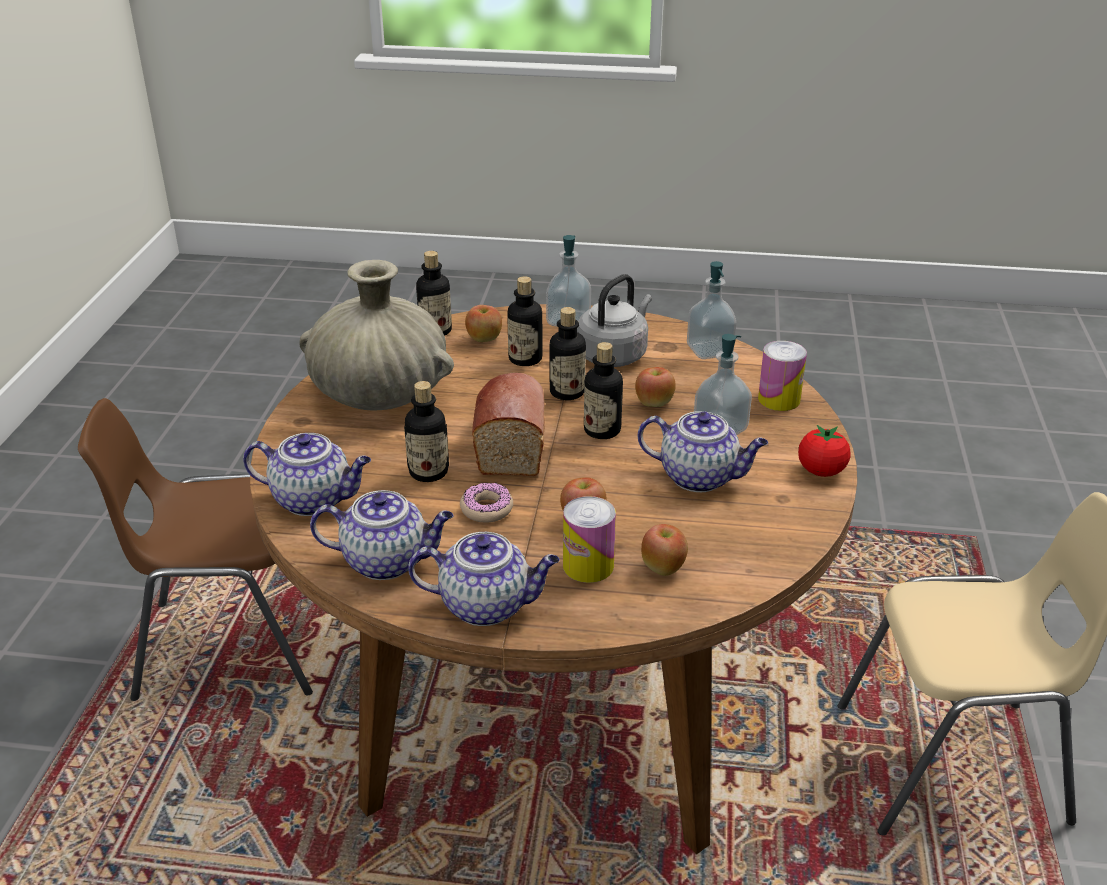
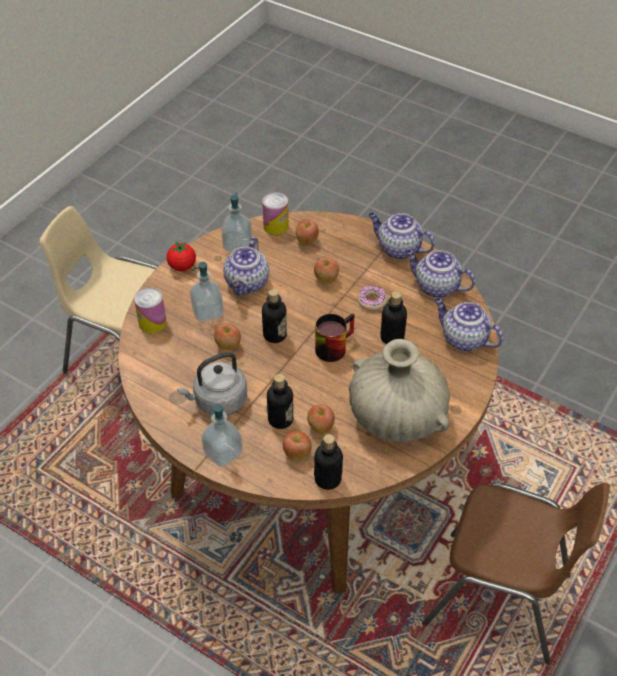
camera: 155 degrees left, 15 degrees up
(471, 364) = (320, 427): none -> apple
(511, 440) = (332, 345): bread -> mug
(567, 392) = (274, 375): bottle -> none
(588, 566) = (340, 253): can -> can (276, 226)
(700, 477) = (247, 284): teapot -> teapot turned 120 degrees counterclockwise
(709, 350) = (152, 382): soap dispenser -> soap dispenser (237, 245)

